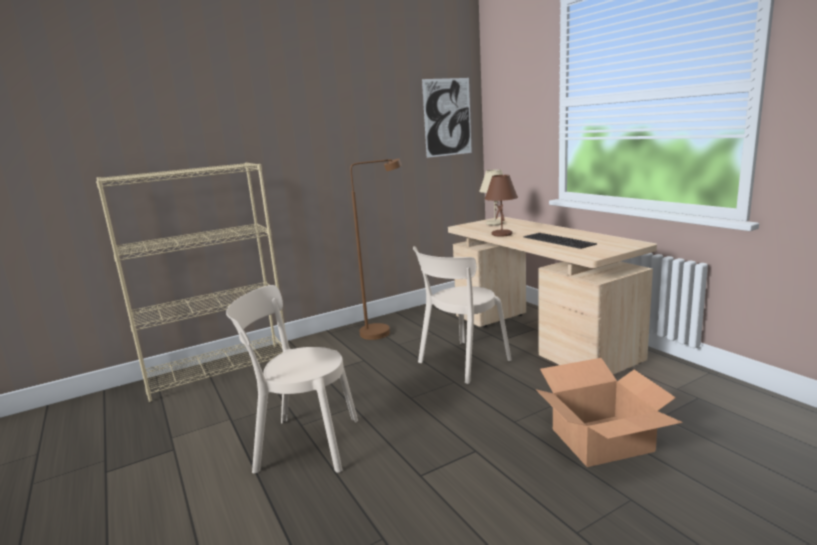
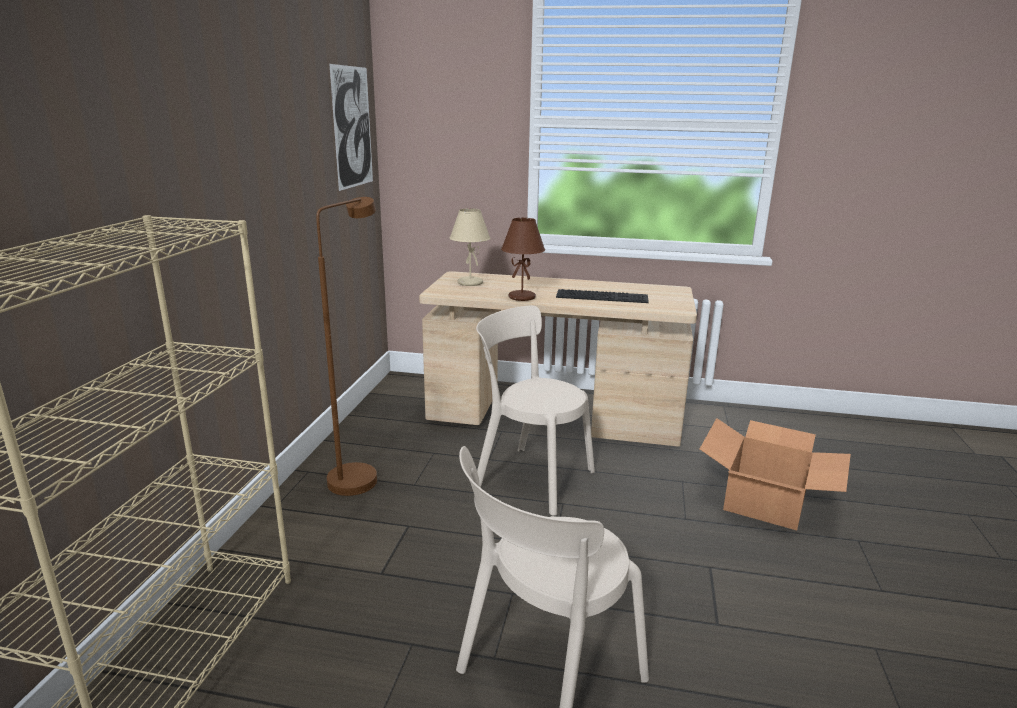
camera: 50 degrees left, 5 degrees up
(461, 363) = (529, 477): beige chair -> beige chair turned 120 degrees clockwise

